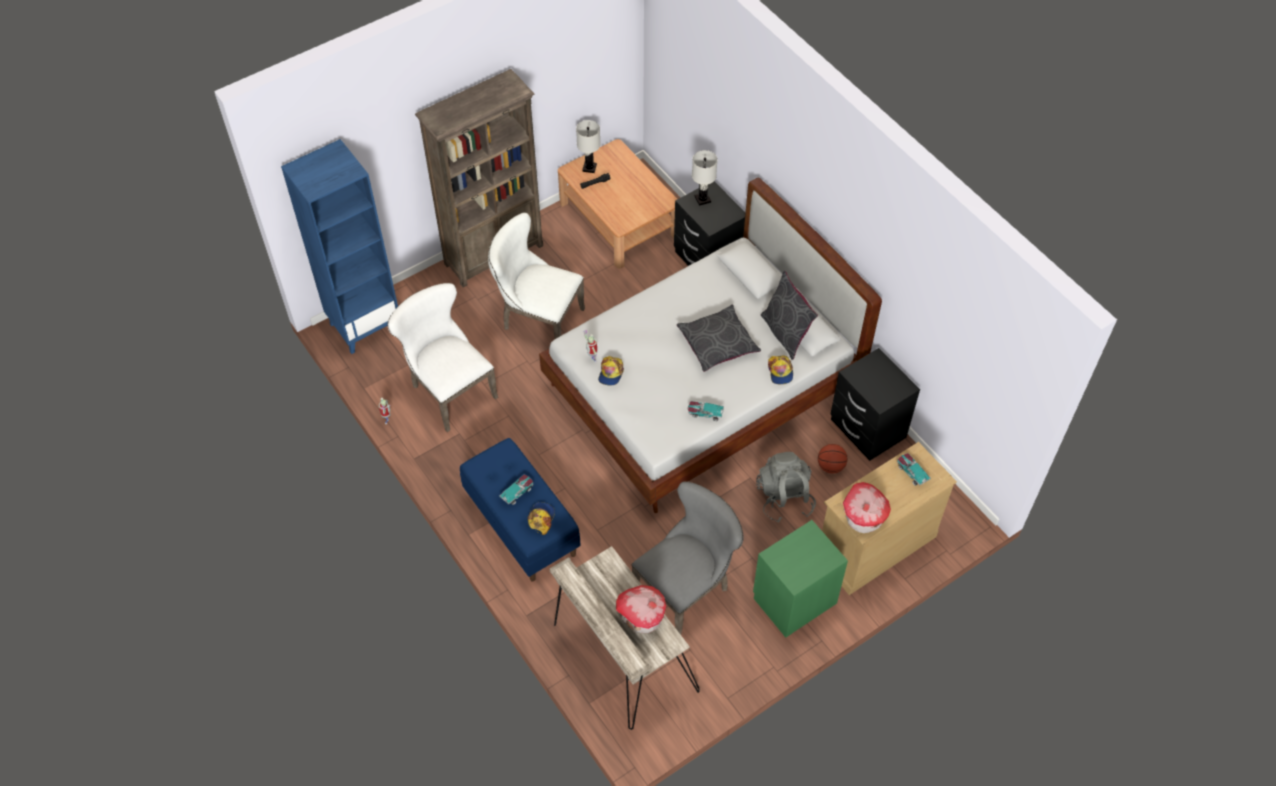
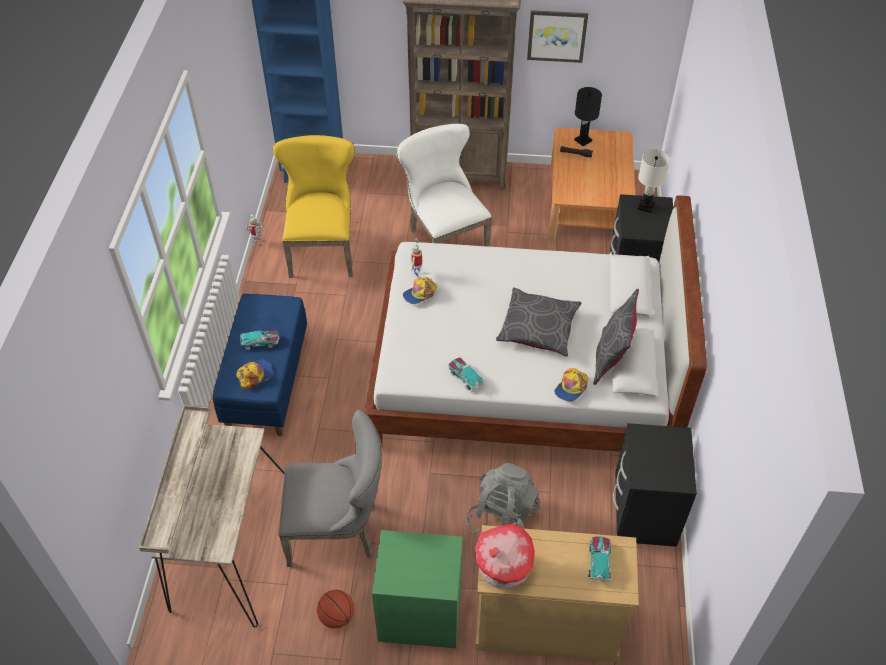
camera: 40 degrees right, 5 degrees down
(449, 390) = (323, 249): white chair -> yellow chair
(544, 94) = (557, 35): none -> picture
(589, 168) = (583, 140): white table lamp -> black table lamp
(641, 617) = (220, 506): toy house -> none
(830, 466) = (575, 520): basketball -> basketball (337, 616)

